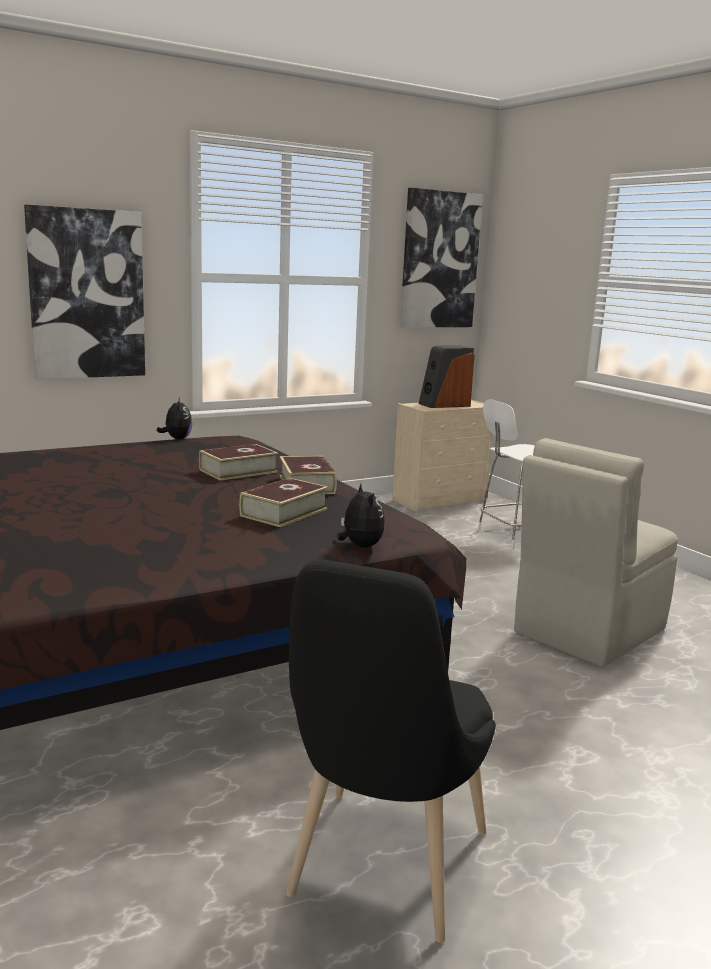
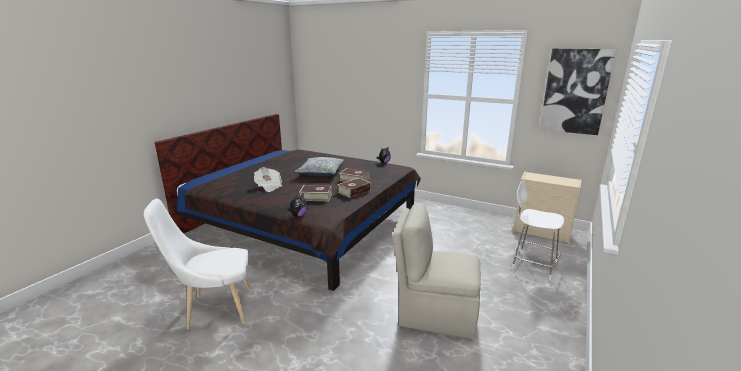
camera: 60 degrees right, 5 degrees up
(87, 294) = (382, 100): picture -> none
(122, 534) = (268, 186): none -> newspaper
(132, 481) = (320, 173): none -> pillow
(382, 872) = (215, 309): black chair -> white chair
(444, 405) = (549, 178): speaker -> none

